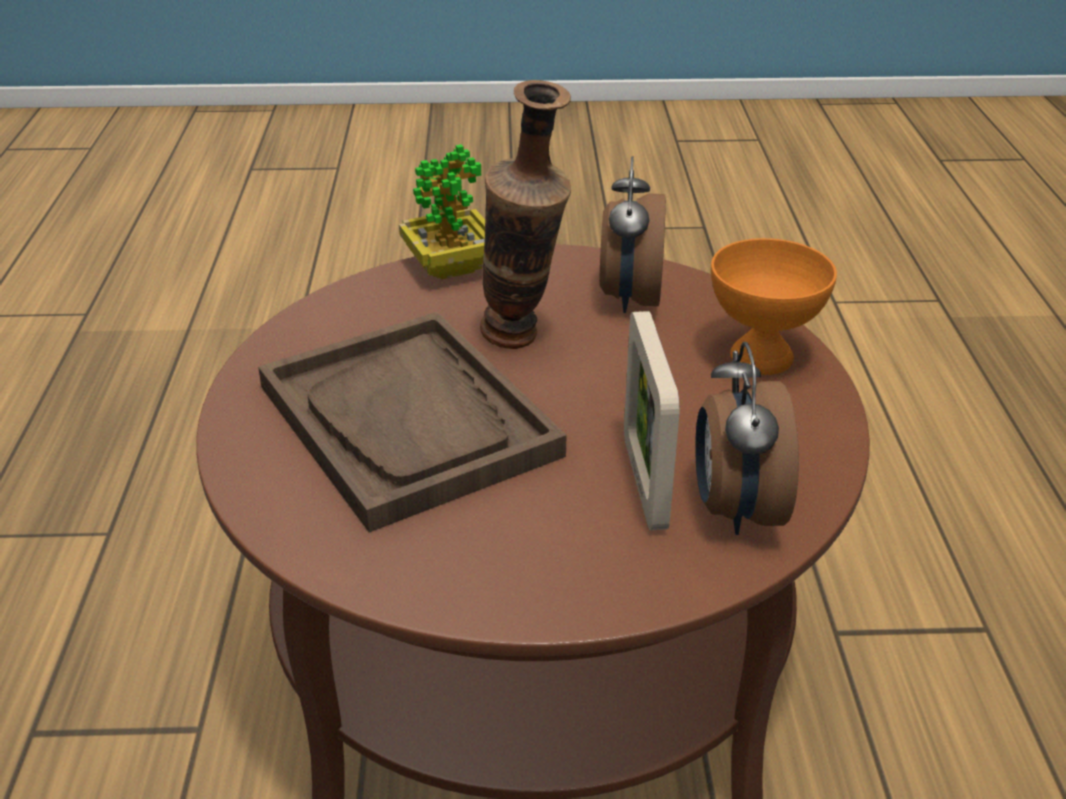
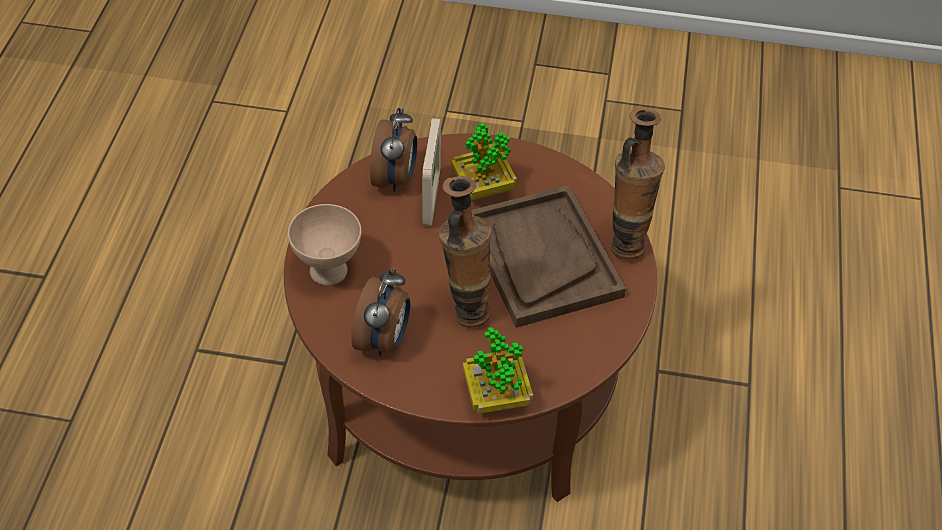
camera: 170 degrees left, 15 degrees up
(248, 467) = (626, 241): none -> vase
(550, 520) = (483, 187): none -> potted plant
(761, 359) = (329, 270): orange bowl -> beige bowl

